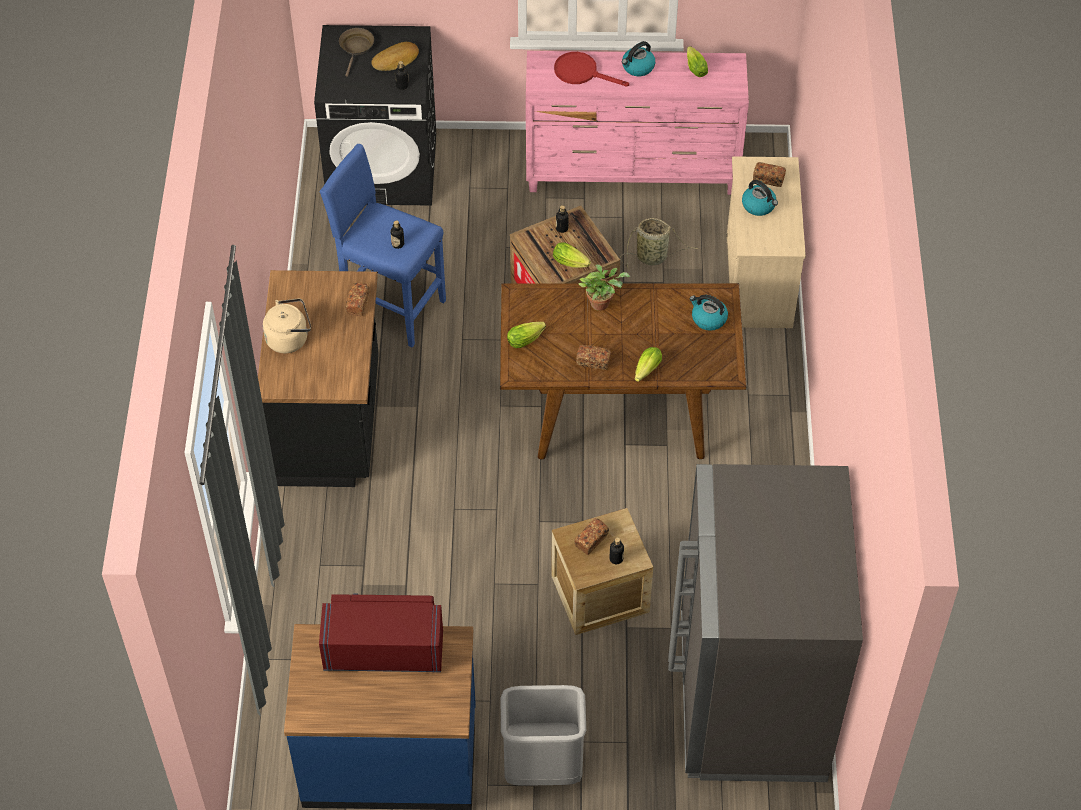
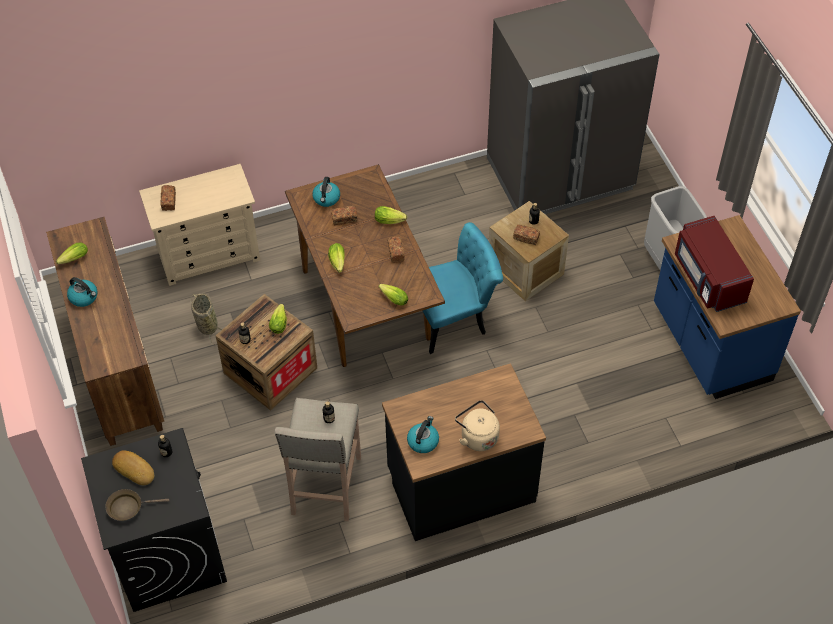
camera: 110 degrees left, 0 degrees up
(358, 303) = (420, 402): bread -> bread (344, 219)
(391, 307) = (325, 487): blue stool -> beige stool
(558, 493) = (455, 318): none -> turquoise chair
(581, 72) = (102, 334): red frying pan -> none
(602, 303) = (337, 263): potted plant -> lettuce
(632, 172) = (118, 365): pink dresser -> brown dresser
(759, 205) = (199, 200): kettle -> kettle (423, 441)

